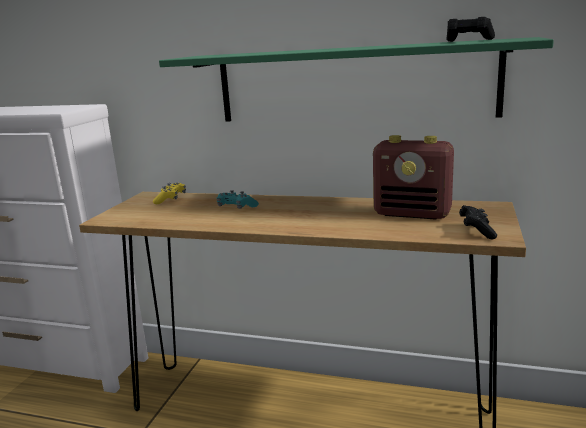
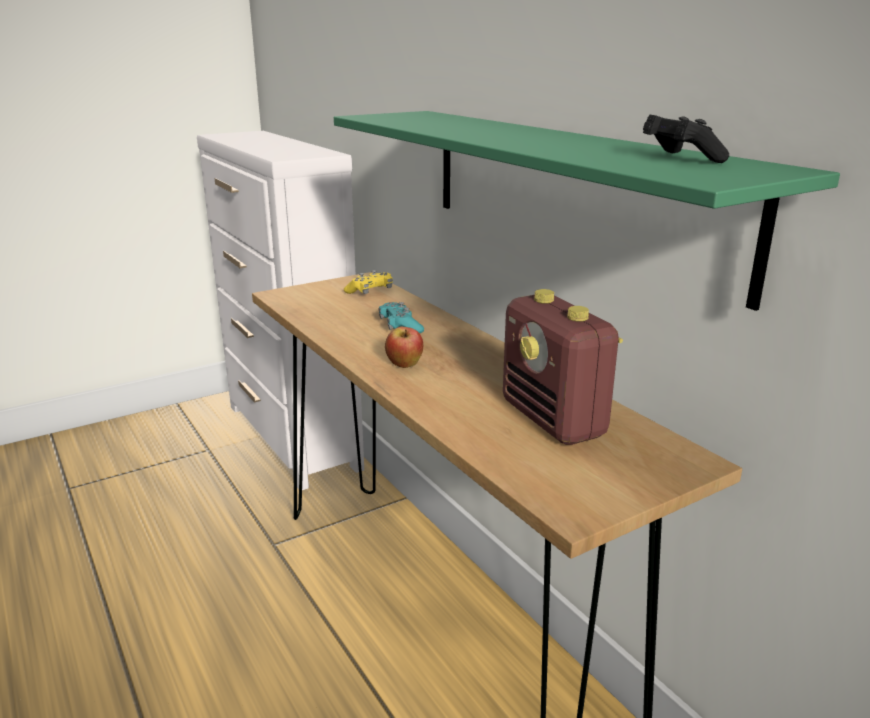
camera: 40 degrees right, 5 degrees up
(286, 221) = (404, 365): none -> apple
(476, 231) = (567, 486): black game controller -> none

